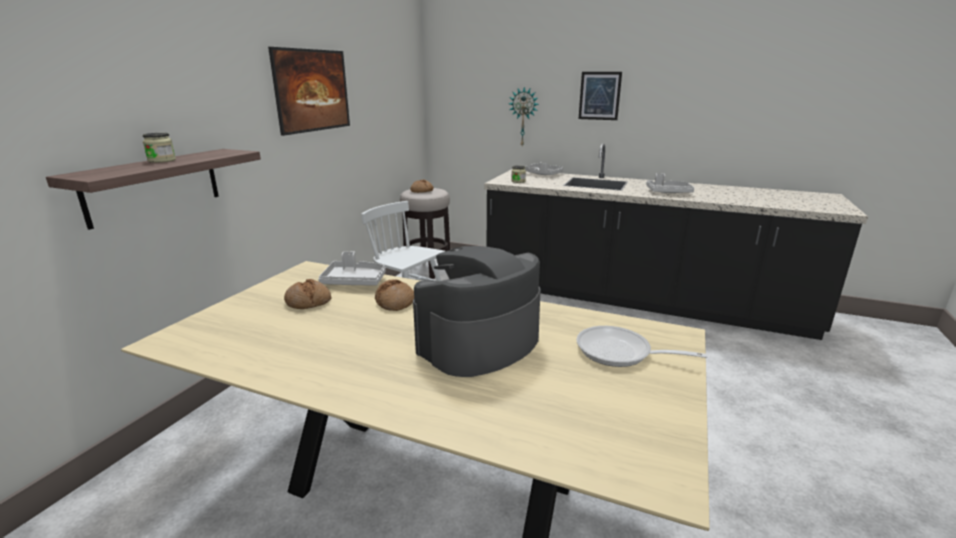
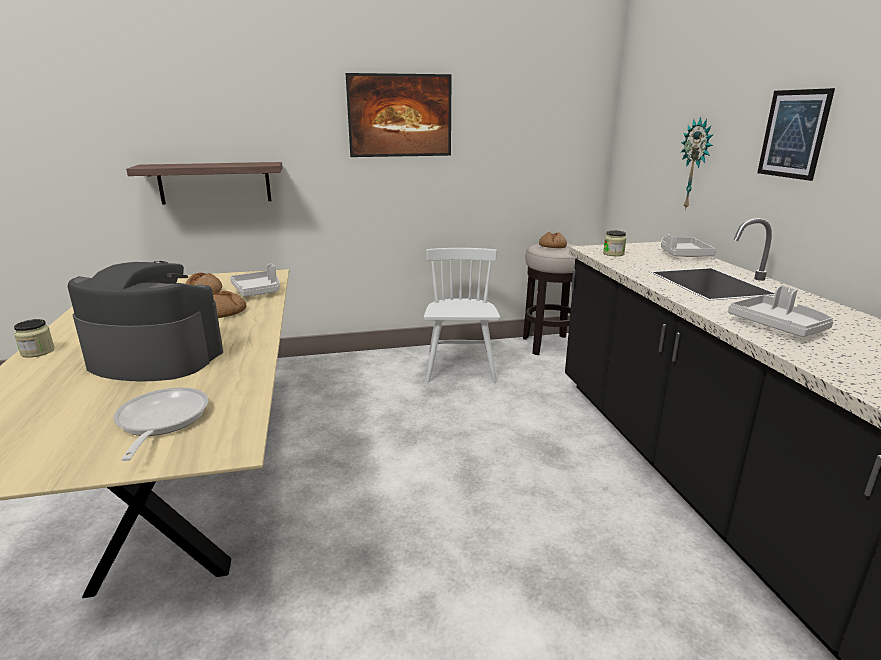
camera: 55 degrees right, 0 degrees up
(162, 160) = (211, 163): jar -> jar (37, 352)

